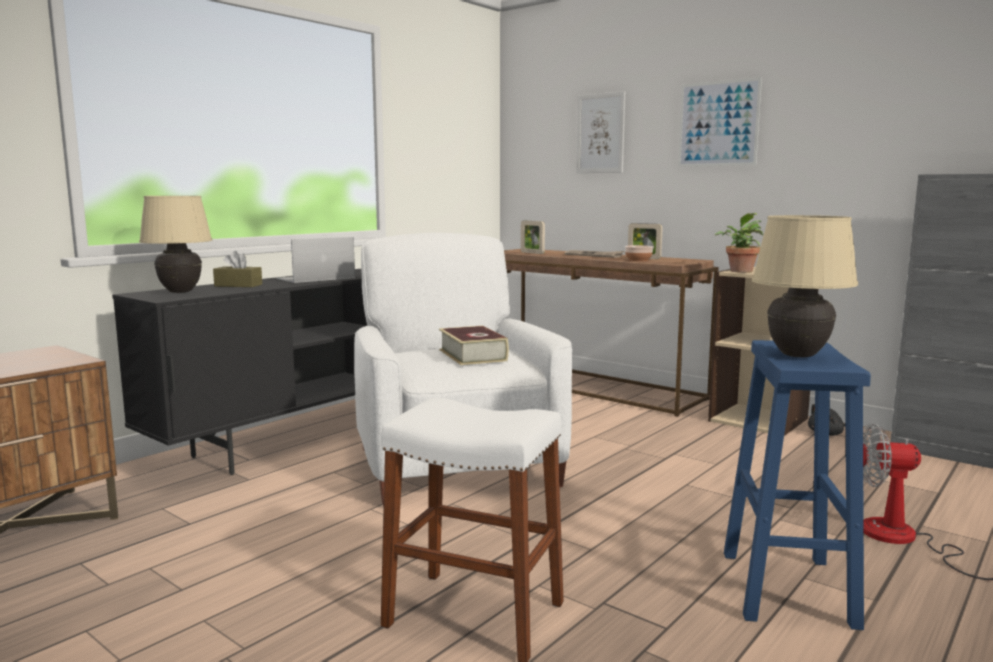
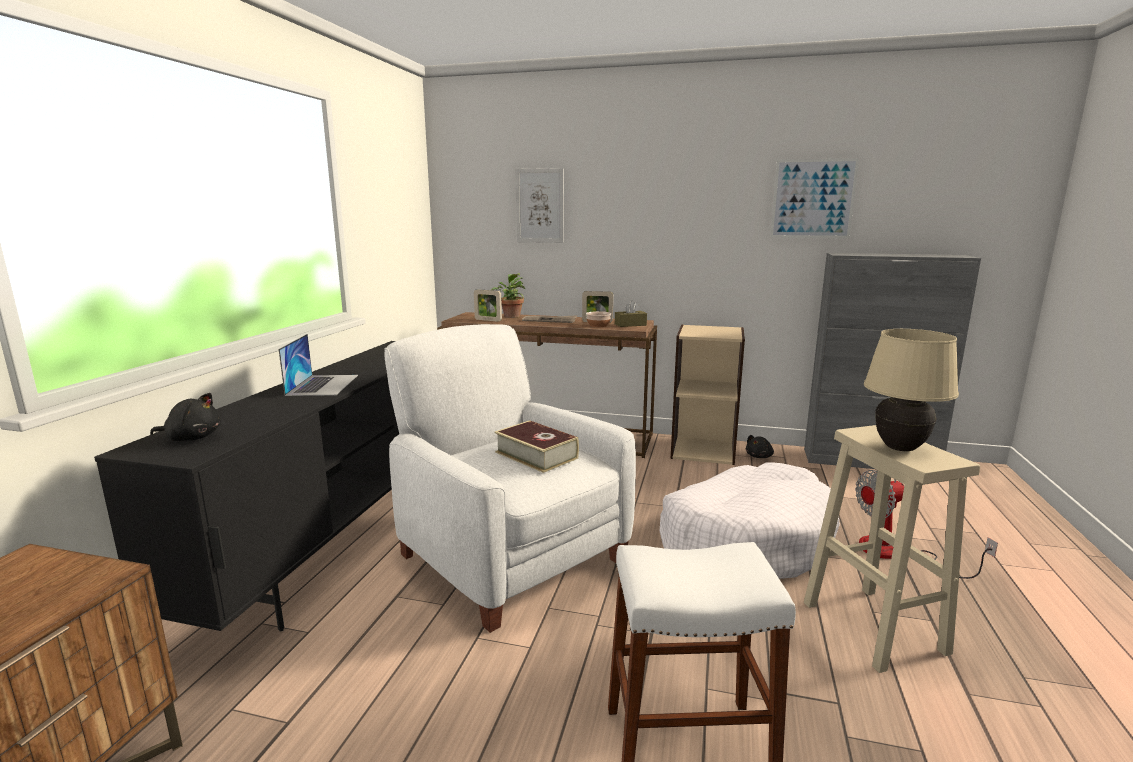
camera: 25 degrees left, 5 degrees up
(180, 292) = (192, 438): beige table lamp -> black plush toy
(238, 285) = (249, 412): brown tissue box -> brown tissue box (630, 325)
(315, 278) = (323, 385): laptop -> laptop turned 150 degrees clockwise
(717, 496) = (746, 540): none -> white dog bed
(718, 124) = (653, 203): picture -> picture (813, 199)
(740, 271) = (692, 333): potted plant -> potted plant (511, 316)
(788, 590) = (875, 628): blue stool -> beige stool

